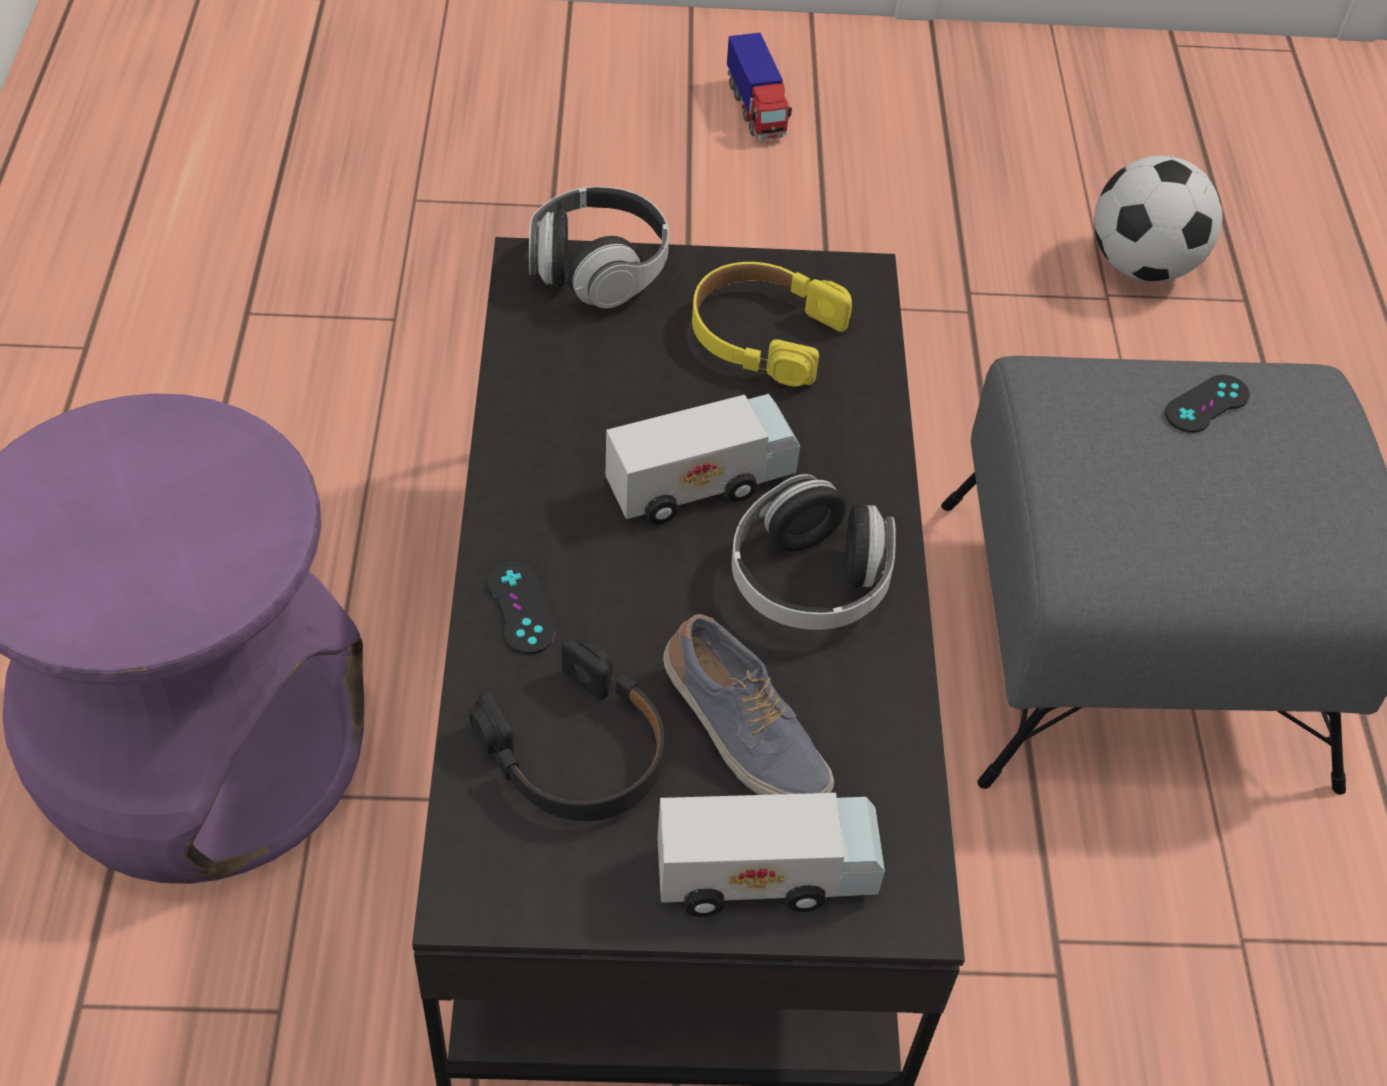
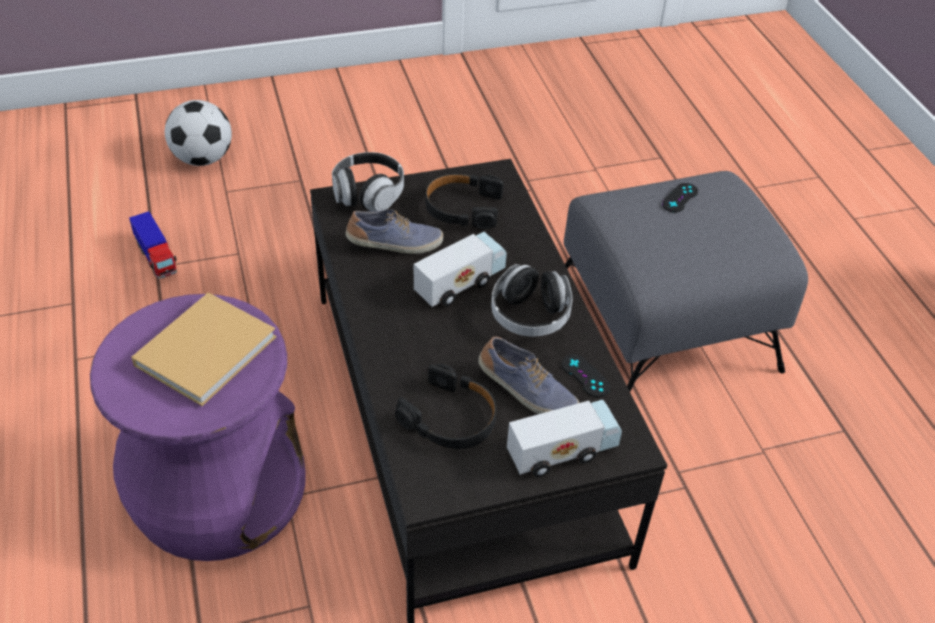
camera: 15 degrees left, 5 degrees down
(177, 508) = (209, 348): none -> beige book
(520, 607) = (395, 359): black game controller -> black game controller (585, 376)
(608, 379) = (395, 245): none -> shoe
(756, 110) = (389, 112): toy truck -> toy truck (156, 258)
(763, 334) = (462, 208): yellow headphones -> black headphones
(1141, 265) = (606, 150): football -> football (203, 158)

